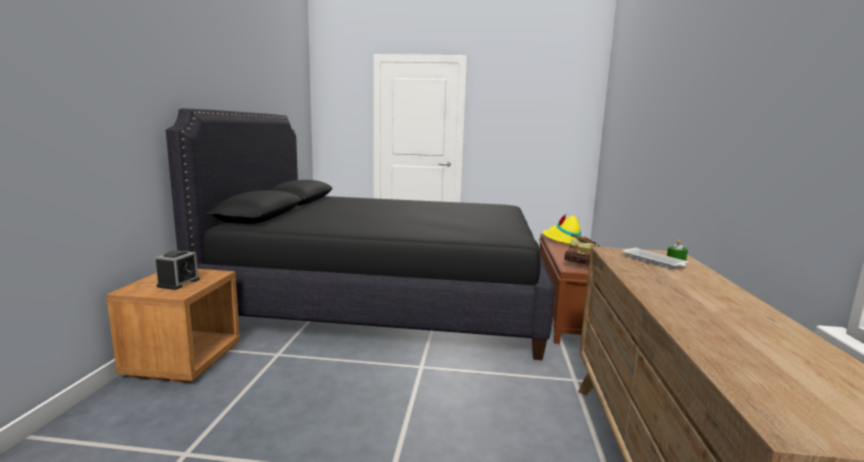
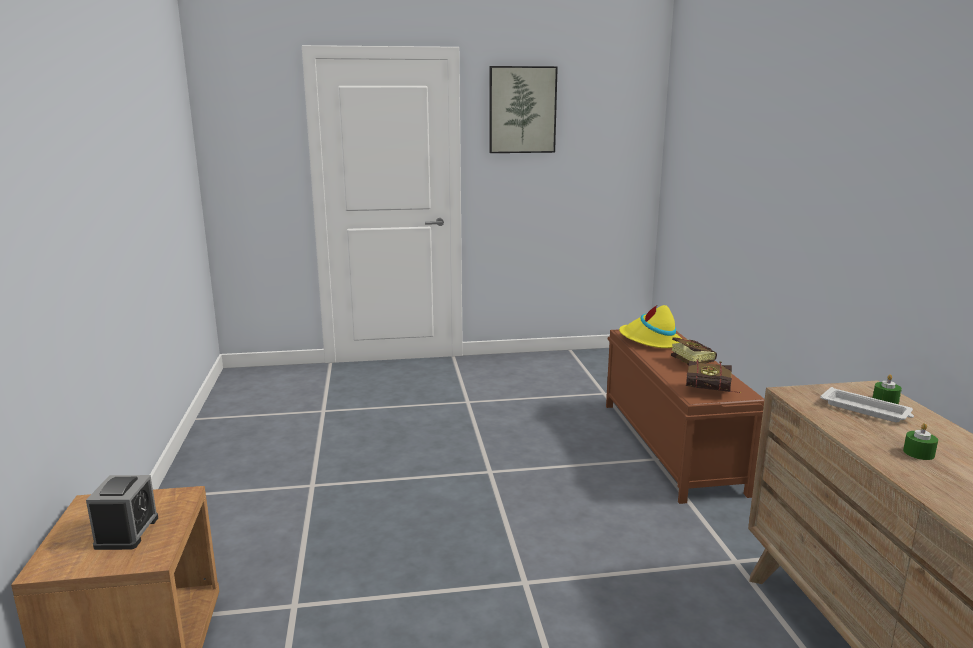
camera: 15 degrees left, 5 degrees up
(386, 300) = (404, 466): black bed -> none
(505, 95) = (522, 110): none -> picture
(670, 283) = (918, 453): none -> green candle

